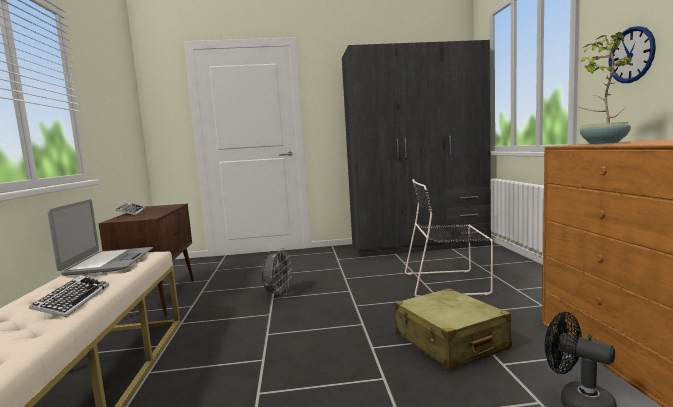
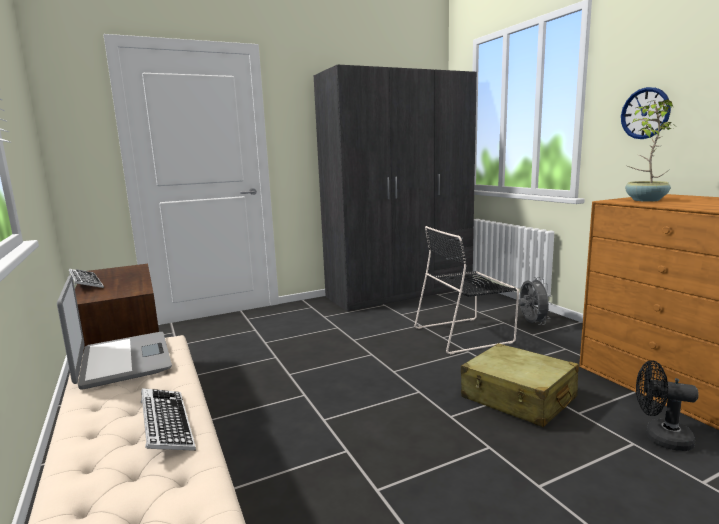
camera: 20 degrees left, 5 degrees up
(278, 295) = (293, 370): grey fan -> grey fan (532, 323)

